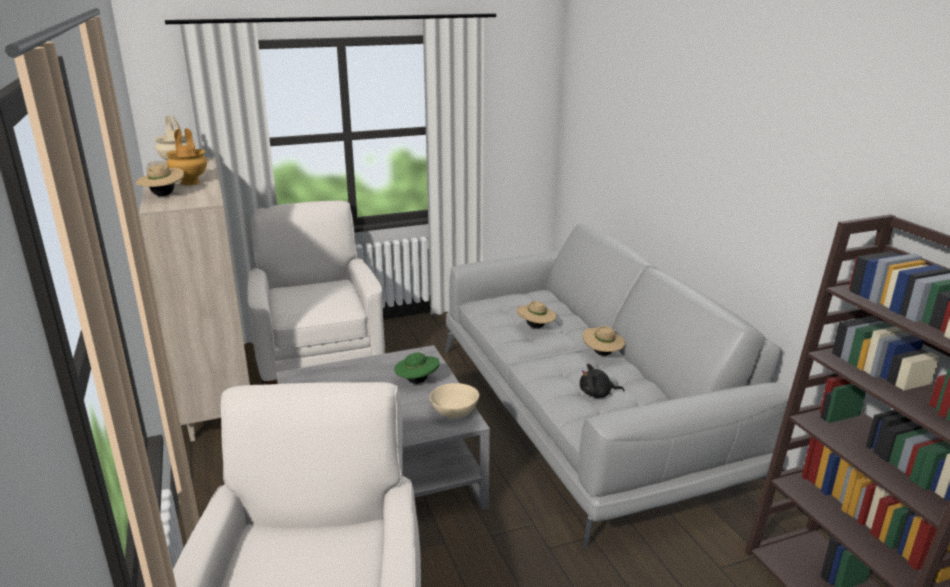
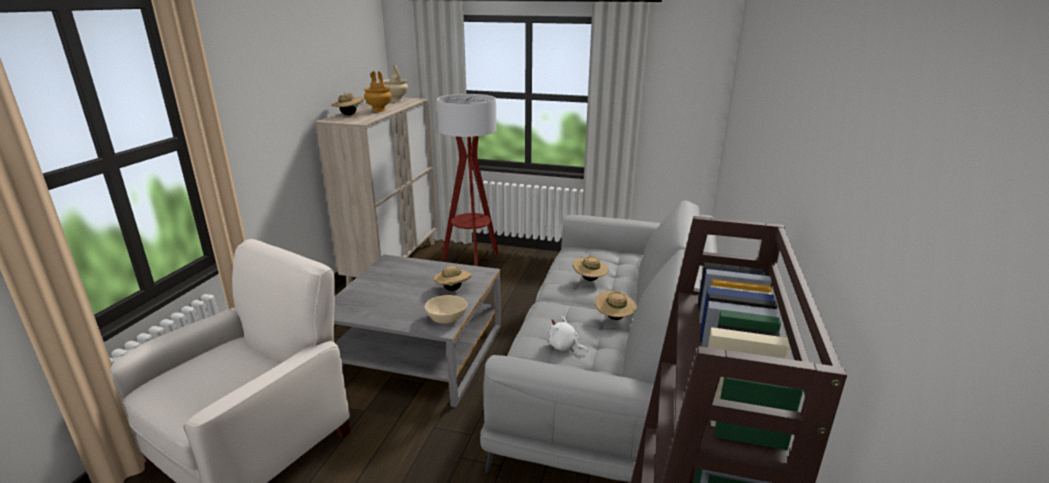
camera: 35 degrees right, 0 degrees up
(319, 359) = (472, 263): white armchair -> floor lamp
(417, 381) = (453, 289): green hat -> beige hat
(597, 394) = (564, 346): black plush toy -> white plush toy

